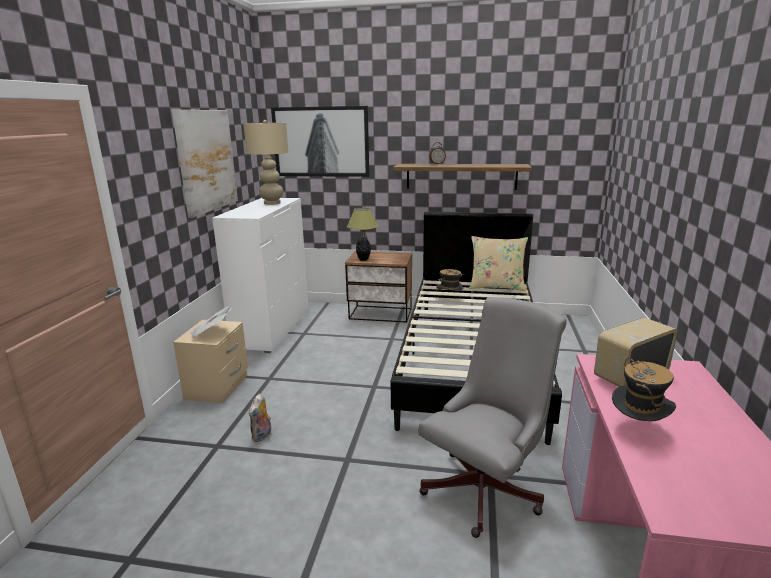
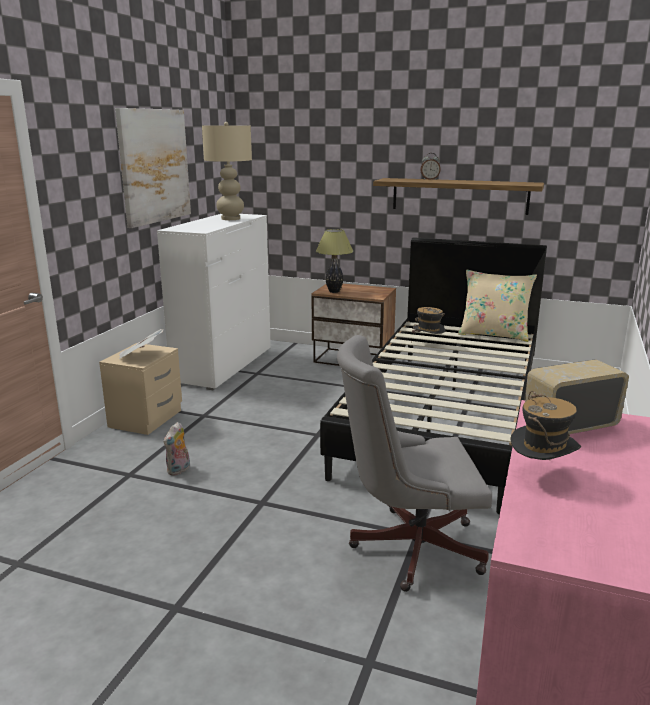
camera: 10 degrees right, 0 degrees up
(321, 142) = (295, 149): picture -> none
(487, 487) = (408, 547): grey office chair -> grey office chair turned 150 degrees counterclockwise

